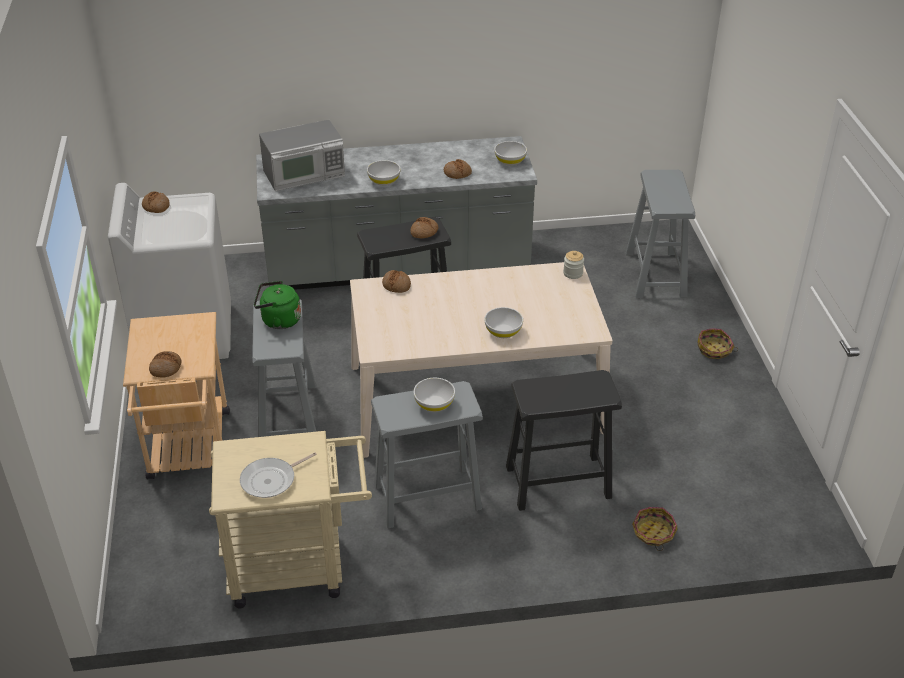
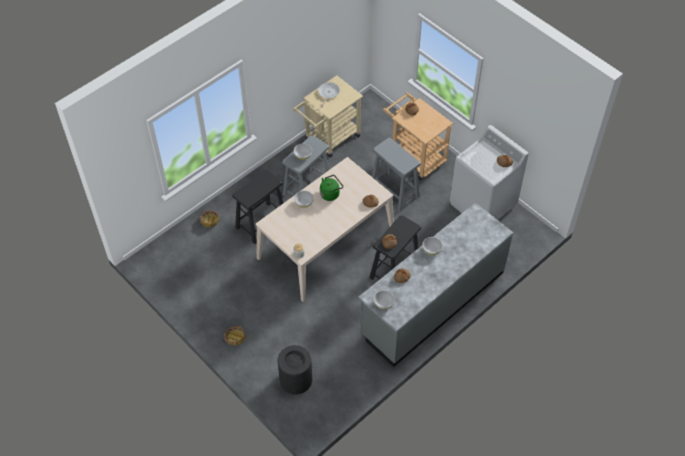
camera: 145 degrees right, 15 degrees up
(278, 320) = (399, 158): green kettle -> green kettle (330, 193)
(305, 174) = (474, 232): microwave -> none
(655, 274) = (296, 379): grey stool -> black trash can

